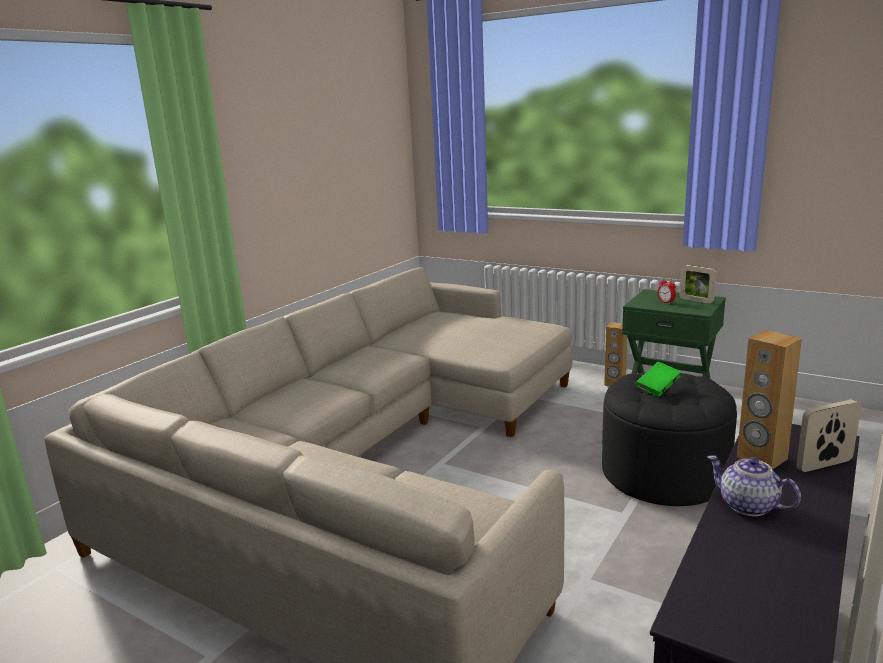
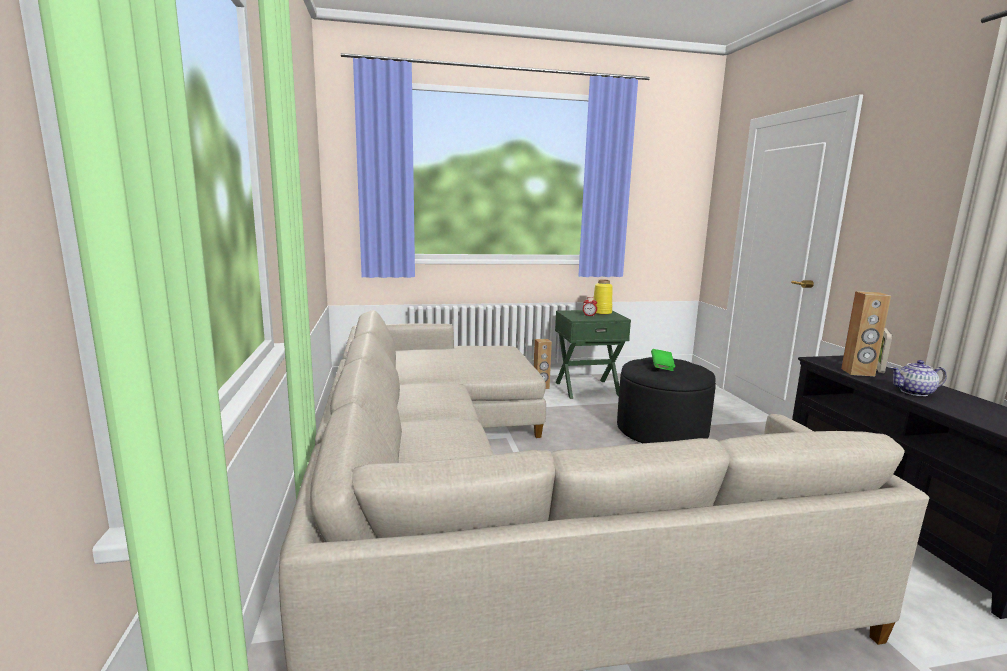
camera: 45 degrees left, 5 degrees down
(696, 300) = (602, 313): picture frame -> yellow vase

